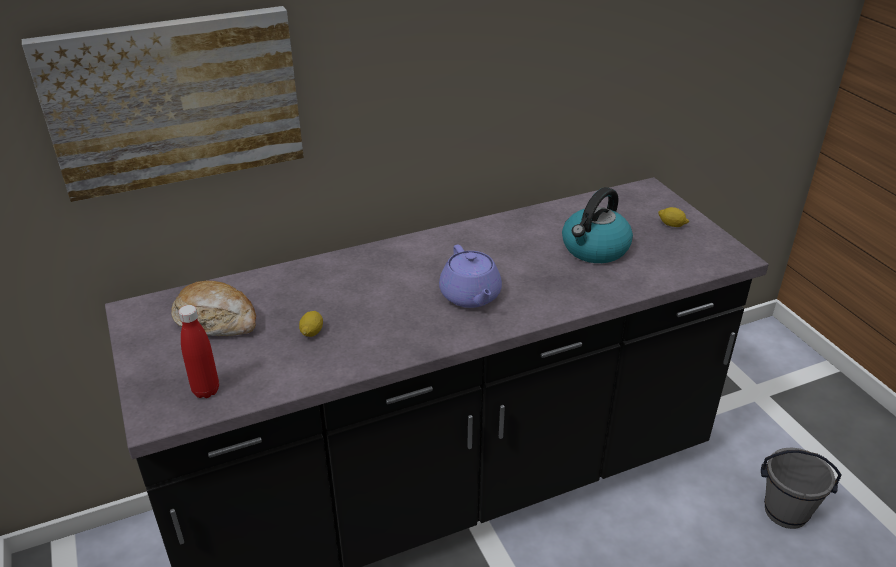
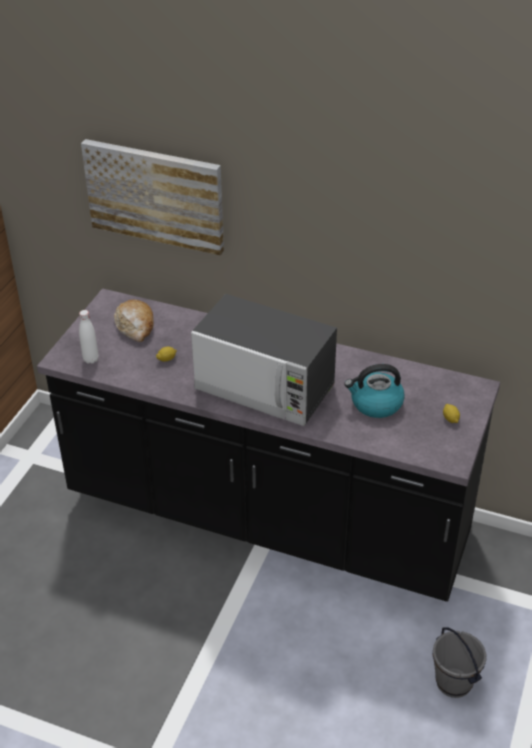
camera: 45 degrees right, 5 degrees up
(206, 390) = (91, 359): red bottle -> white bottle
(470, 296) = (265, 388): purple teapot -> microwave

